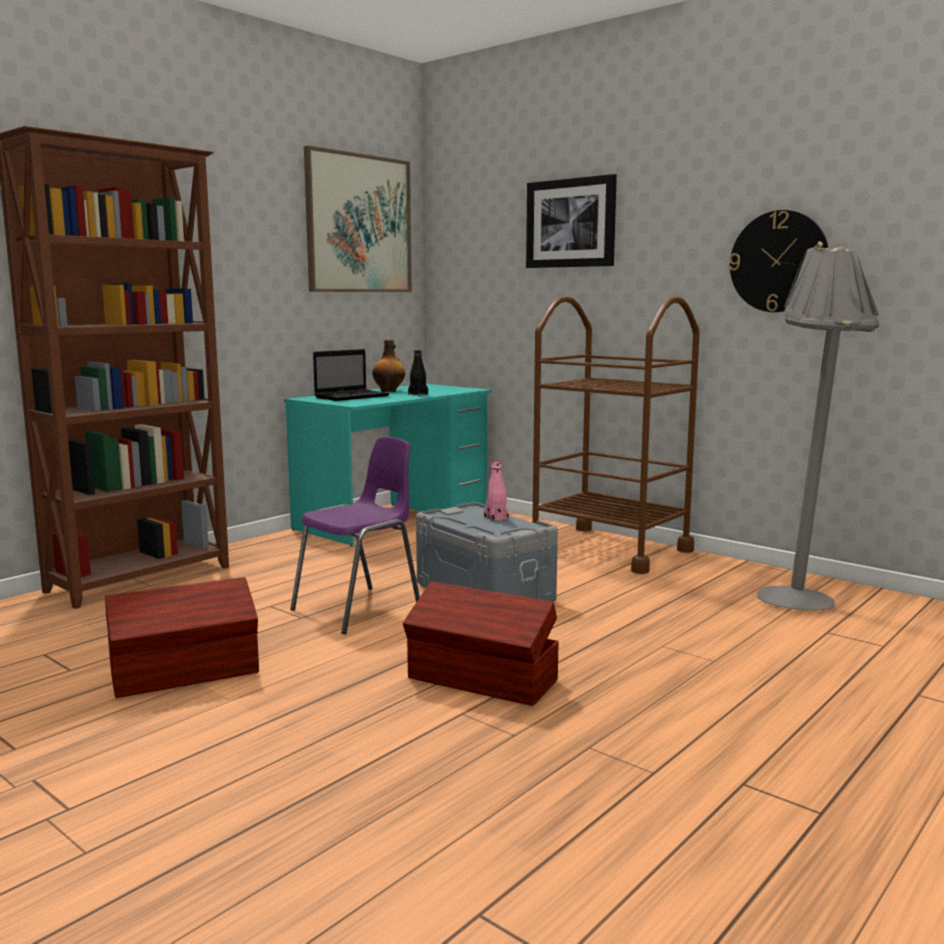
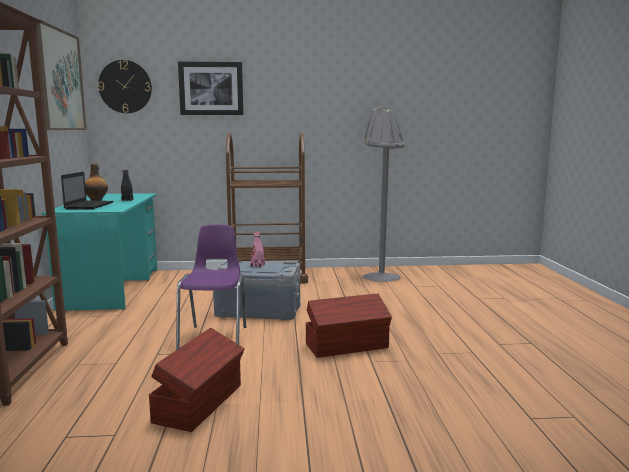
camera: 45 degrees left, 0 degrees up
(778, 261) = (339, 115): wall clock -> wall clock (125, 87)

